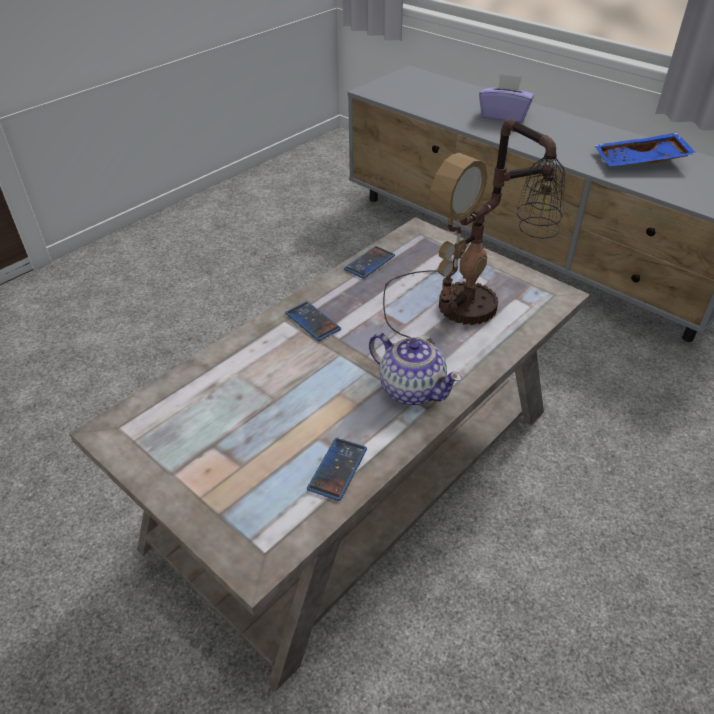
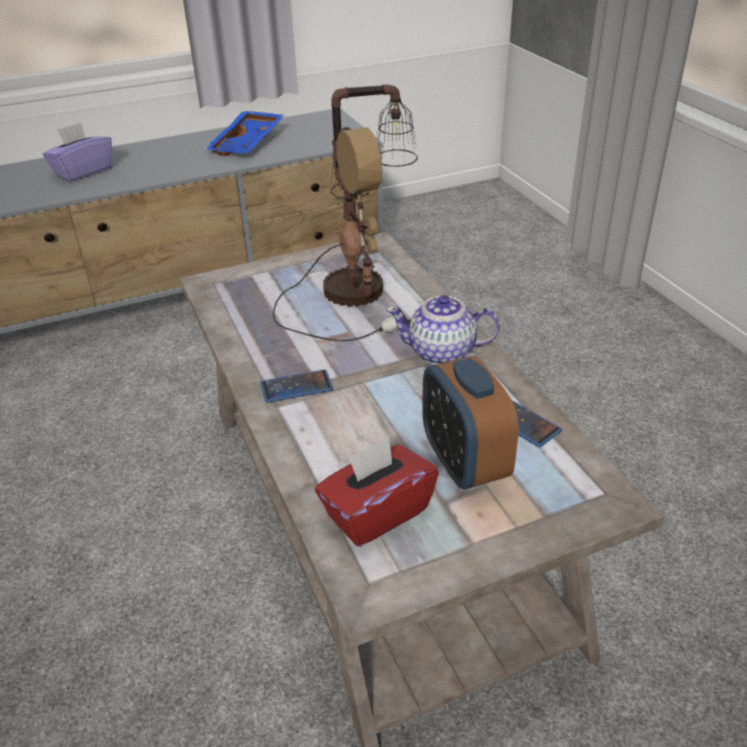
camera: 65 degrees left, 5 degrees down
(188, 410) = (376, 513): none -> red tissue box
(264, 444) = (464, 463): none -> alarm clock
(369, 263) = (230, 325): phone -> none
(411, 389) = (442, 352): teapot -> teapot turned 150 degrees counterclockwise

